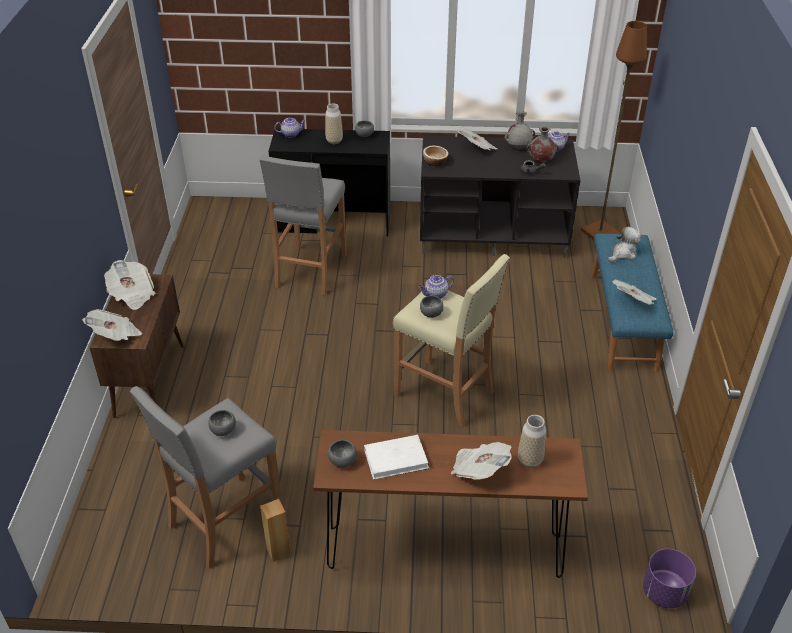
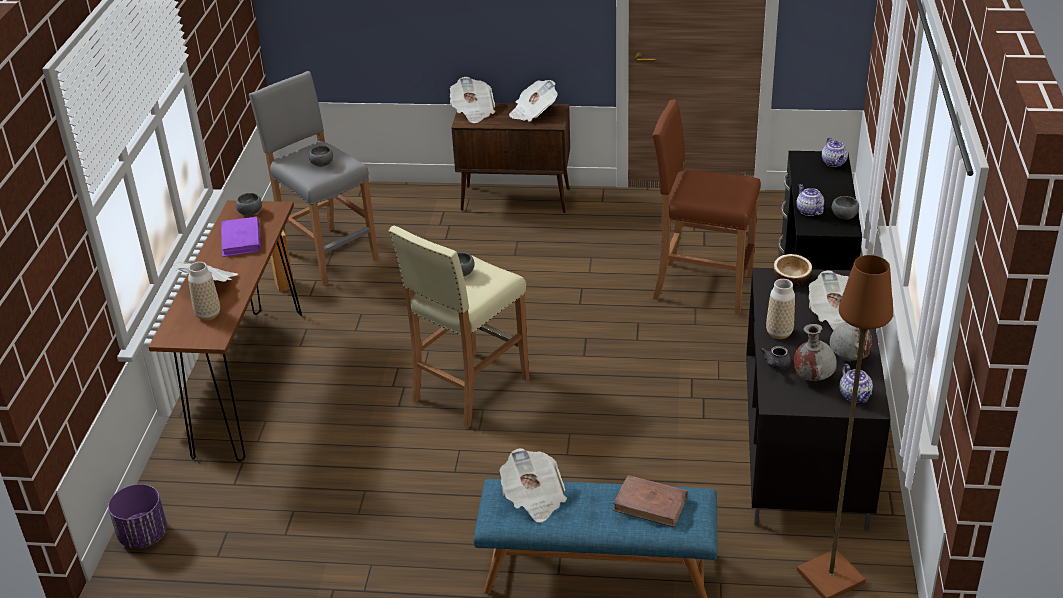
camera: 95 degrees right, 5 degrees down
(310, 271) = (701, 287): grey stool -> brown stool
(334, 141) = (823, 194): vase -> vase (779, 333)
(396, 459) = (241, 240): white book -> purple book
(435, 294) = (495, 277): teapot -> teapot (808, 211)
(623, 254) = (650, 504): plush toy -> brown book

